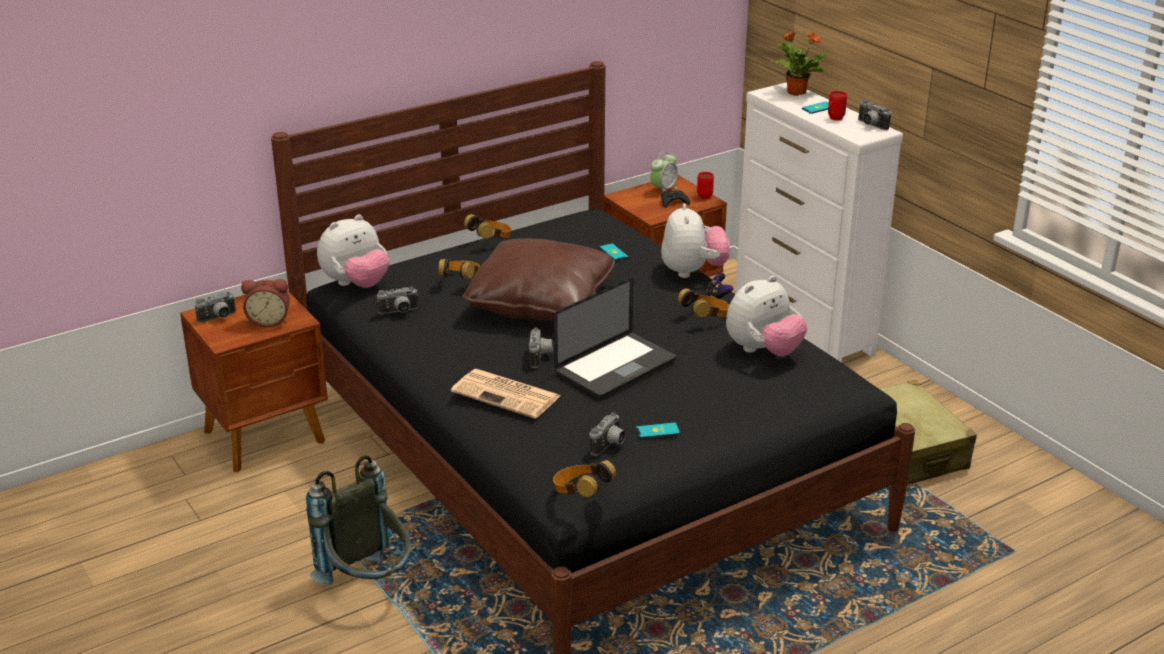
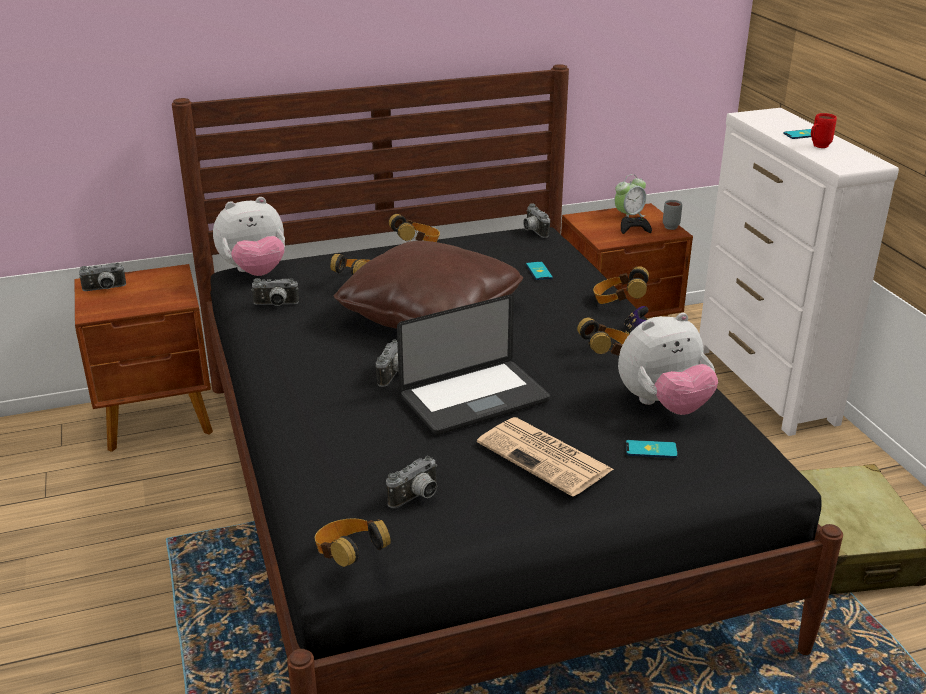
camera: 15 degrees right, 0 degrees up
(269, 321) = (151, 298): alarm clock -> none
(368, 584) = (166, 604): grey backpack -> none
(507, 394) = (333, 413): newspaper -> newspaper (546, 457)
(657, 431) = (486, 488): phone -> phone (651, 449)
(693, 271) = (618, 302): plush toy -> headphones
(706, 195) = (672, 226): red mug -> grey mug
(796, 92) = (783, 117): potted plant -> none
(870, 125) = (860, 156): camera -> camera (533, 231)

